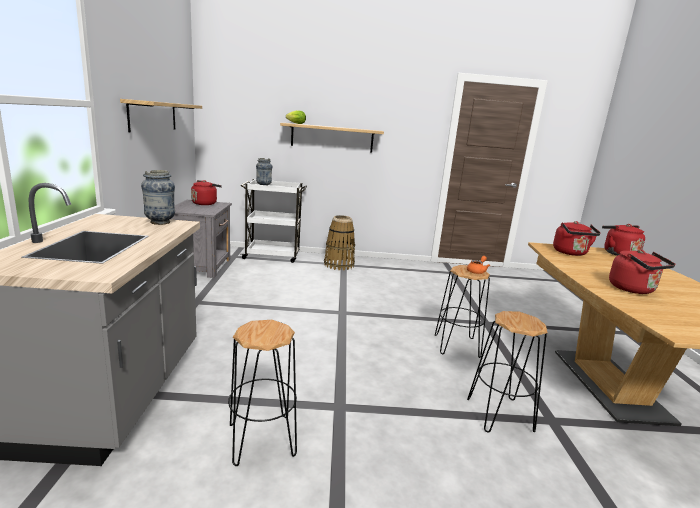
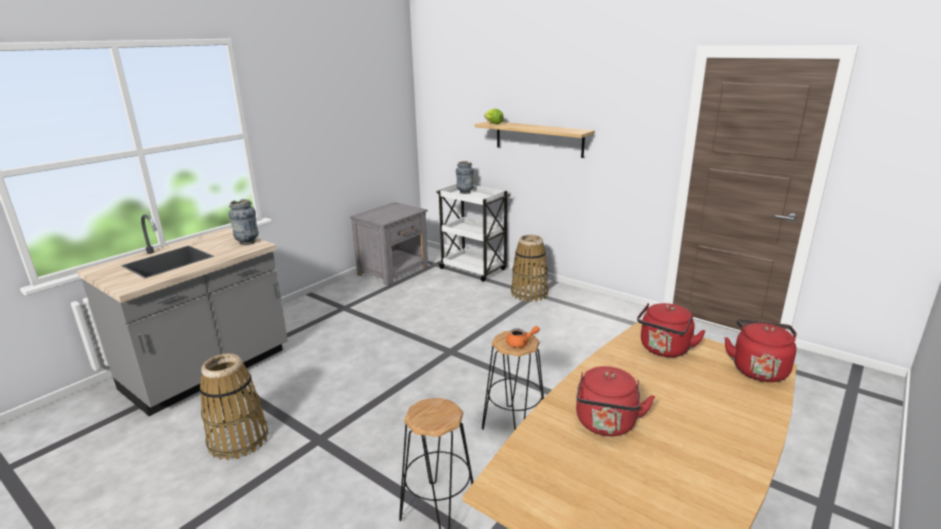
camera: 40 degrees right, 5 degrees up
(153, 116) = (337, 128): shelf -> none
(205, 203) = (401, 208): red kettle -> none
(262, 439) = (238, 440): black stool -> basket

